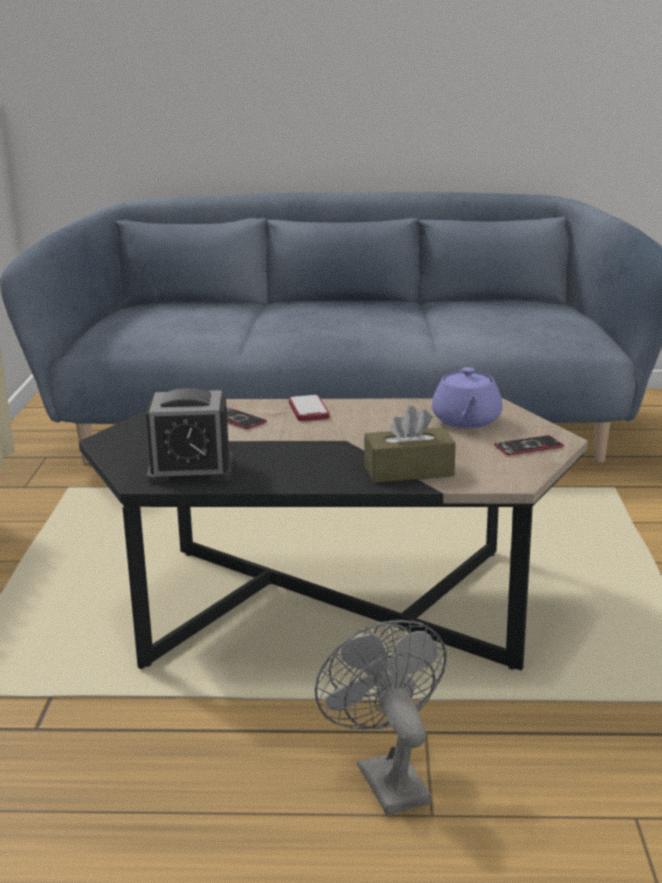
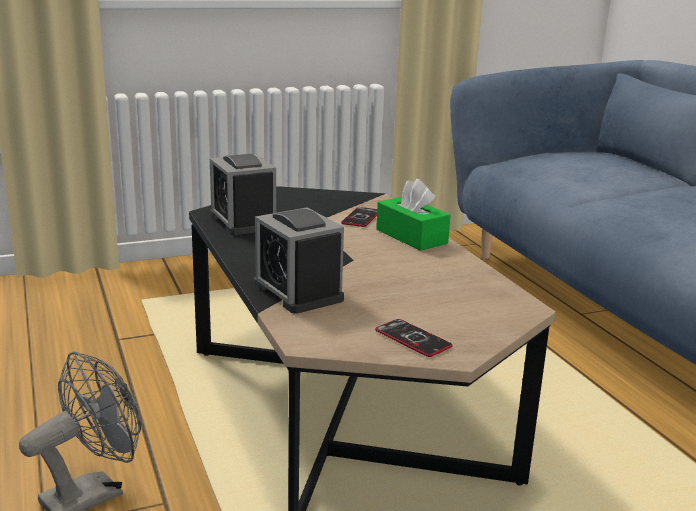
camera: 65 degrees right, 0 degrees up
(308, 410) = (411, 236): phone -> green tissue box
(409, 471) = (298, 292): brown tissue box -> alarm clock
(466, 421) = (456, 301): purple teapot -> none

